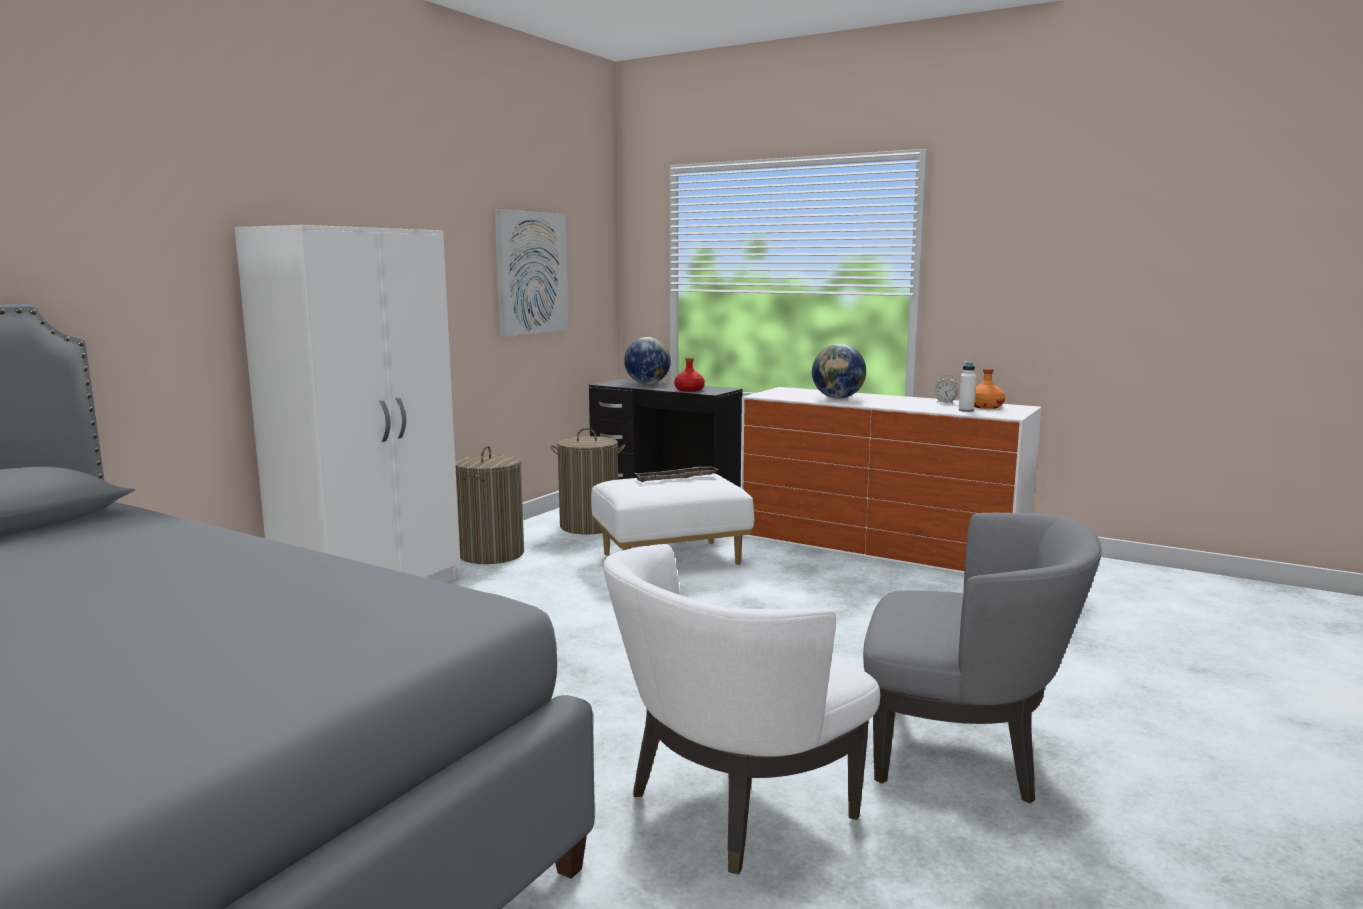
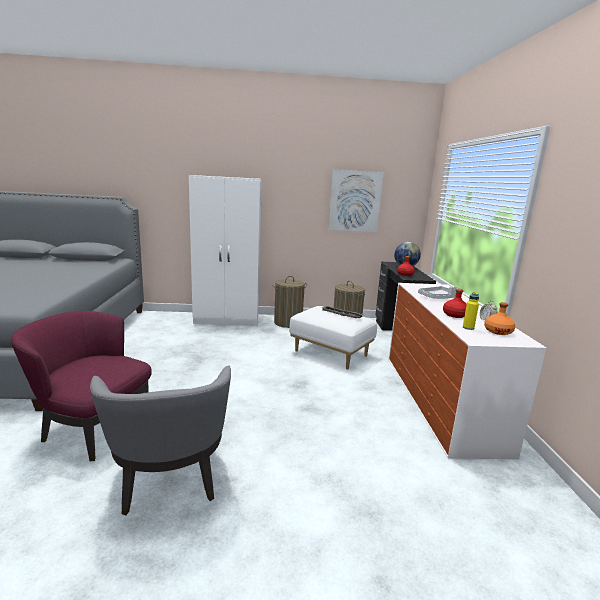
camera: 55 degrees right, 5 degrees up
(733, 807) = (93, 429): white armchair -> purple armchair
(838, 398) = (438, 297): globe -> grey tray
(916, 406) = (454, 315): none -> red bottle
(966, 410) = (468, 328): white bottle -> yellow bottle

